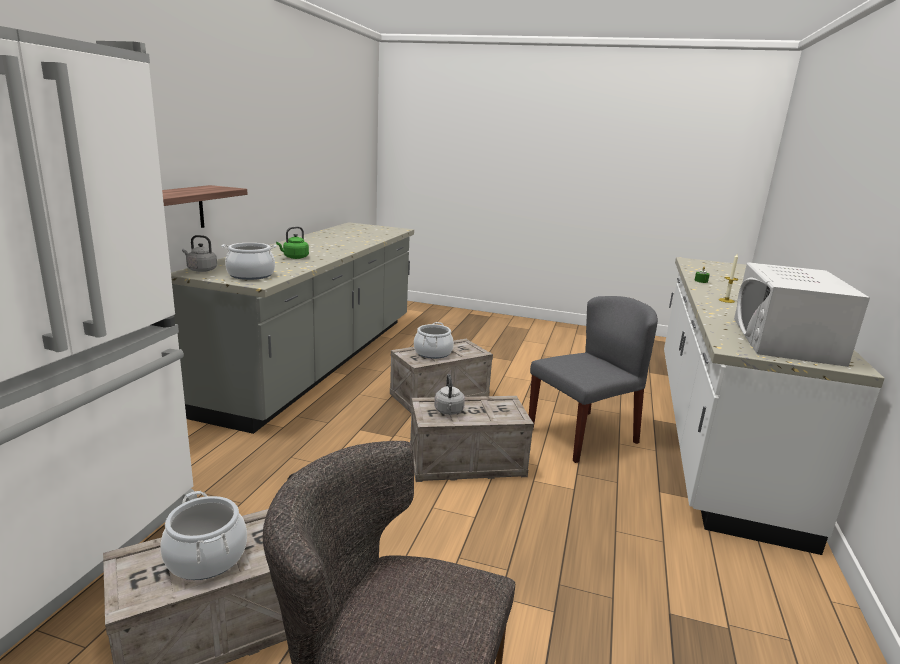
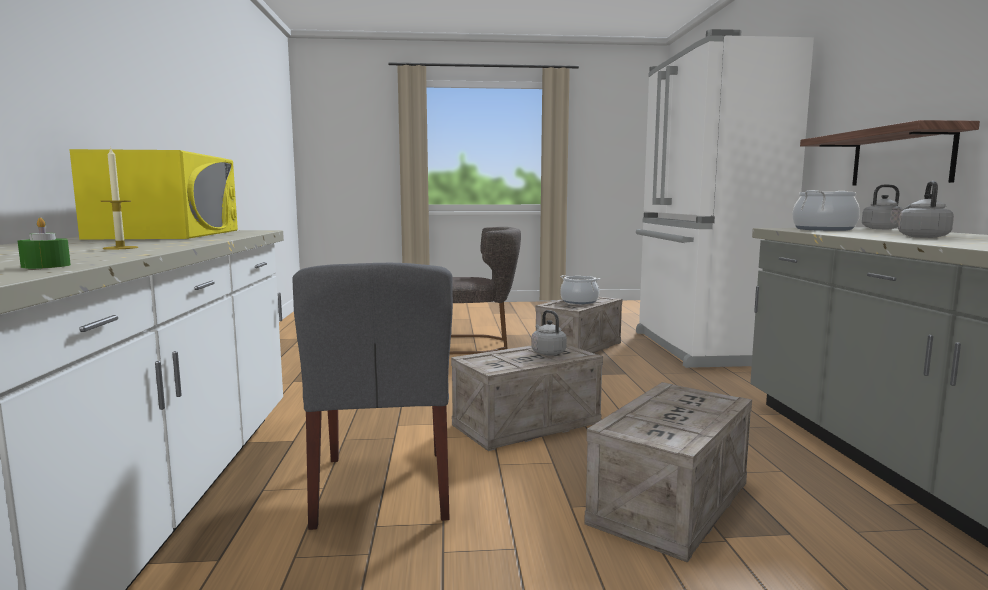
camera: 160 degrees right, 10 degrees down
(294, 257) = (923, 237): green kettle -> grey kettle
(432, 353) = (684, 407): cooking pot -> none
(582, 435) = (384, 487): grey chair -> grey chair turned 45 degrees counterclockwise
(785, 340) = (168, 234): white microwave -> yellow microwave

